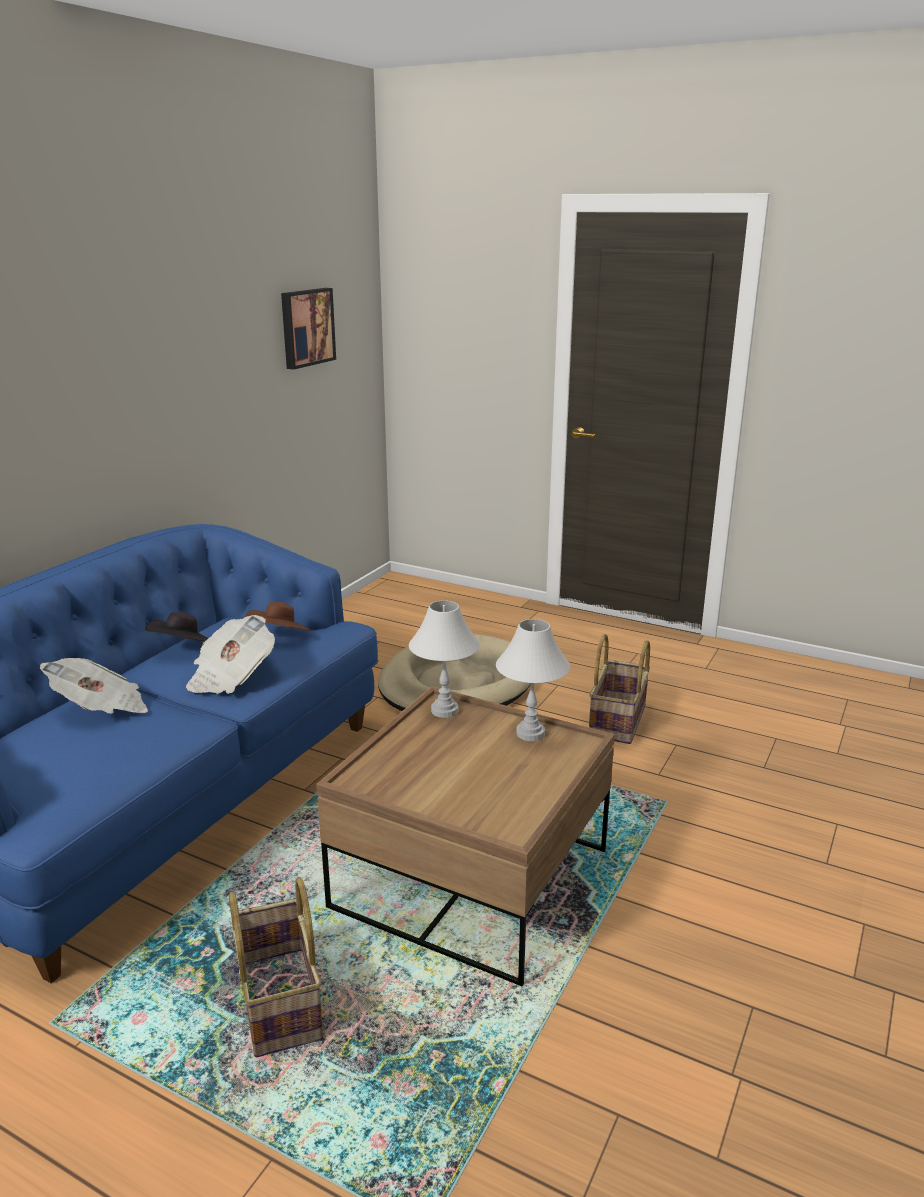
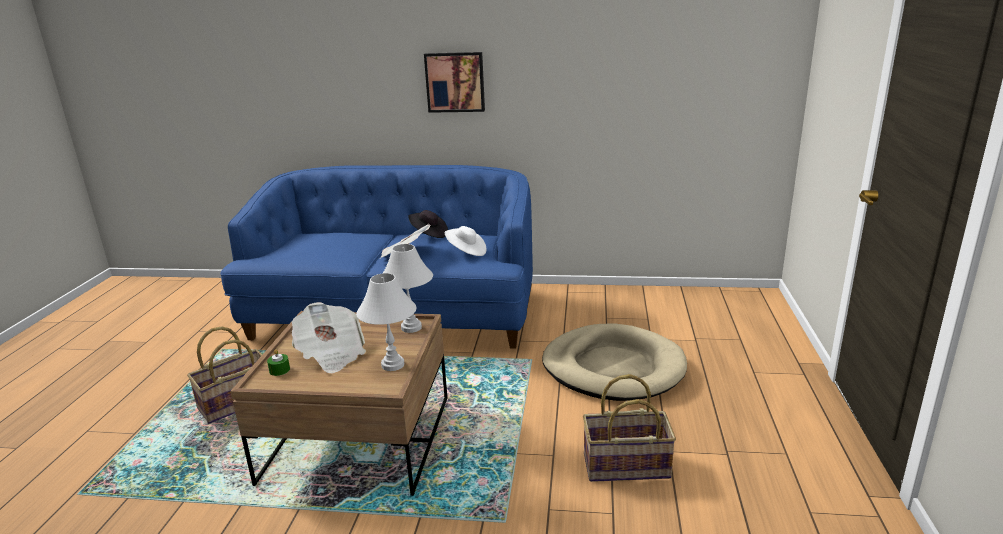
camera: 70 degrees right, 0 degrees up
(101, 709) = (352, 240): newspaper -> newspaper (331, 354)
(280, 637) = (466, 252): brown hat -> white hat
(306, 327) = (686, 47): picture -> picture (455, 82)
(487, 814) = (279, 370): none -> green candle

